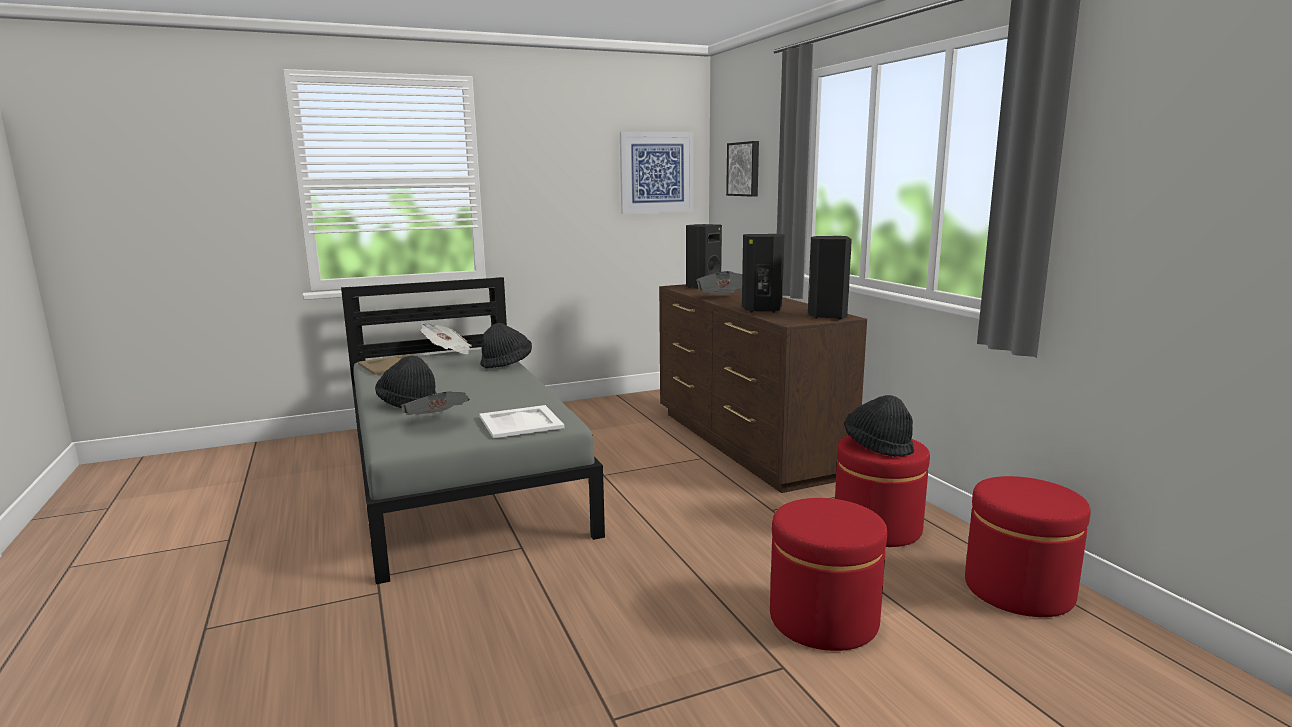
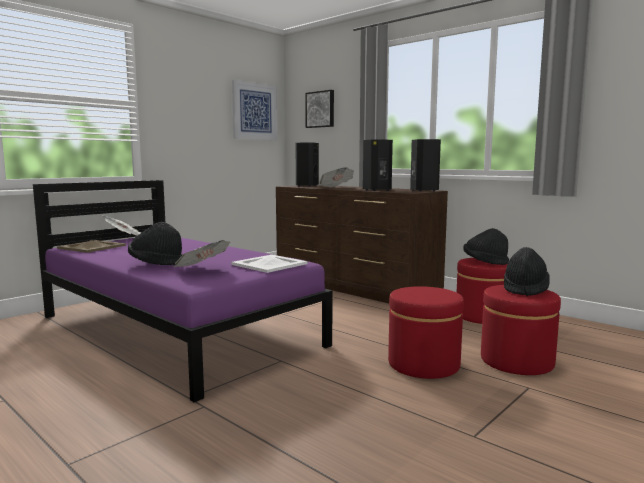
camera: 25 degrees left, 5 degrees down
(461, 478) = (177, 330): grey bed -> purple bed
(507, 363) = (192, 240): black hat -> black hat (525, 289)
(1018, 590) = (586, 331): red ottoman -> red ottoman (423, 364)

